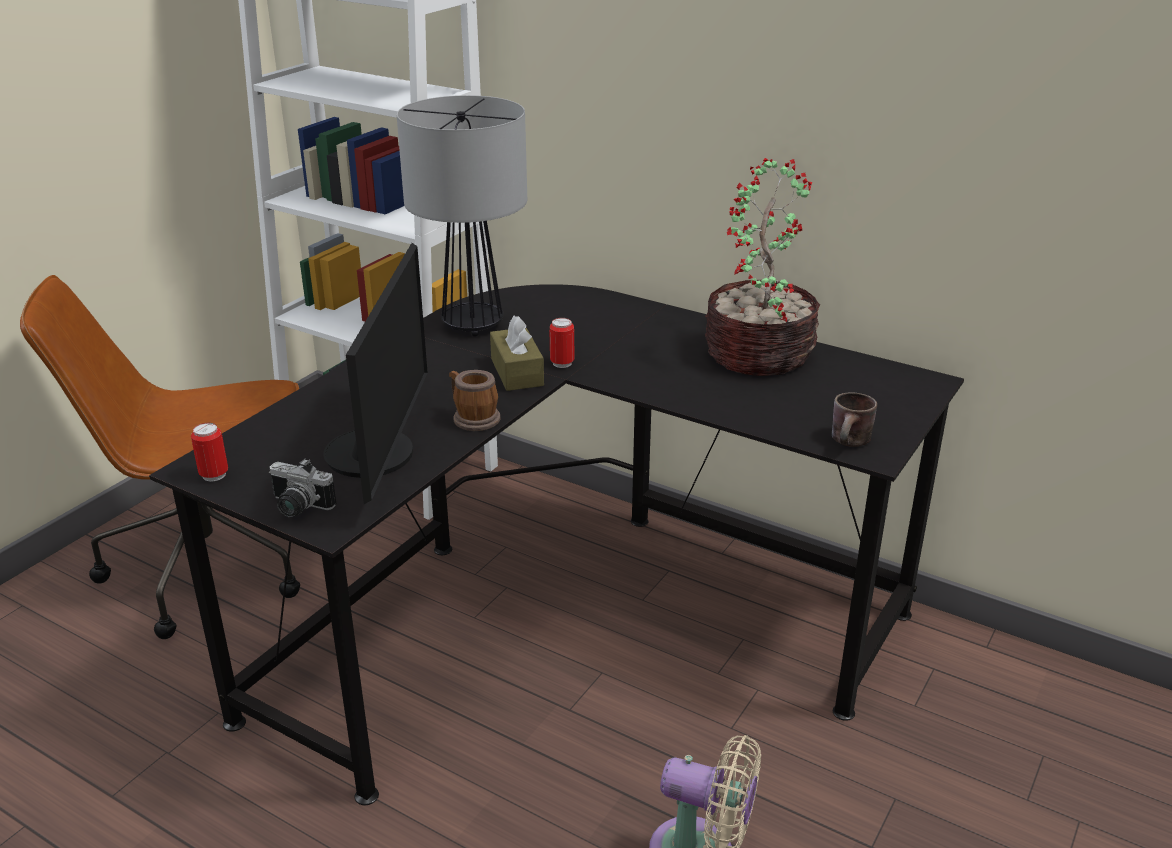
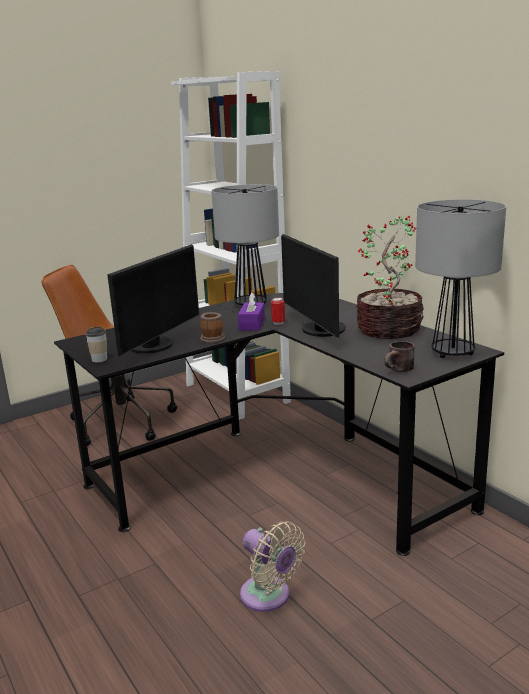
camera: 25 degrees right, 10 degrees down
(214, 475) = (78, 344): can -> none
(297, 507) = (99, 359): camera -> cup
(517, 372) = (252, 324): brown tissue box -> purple tissue box
(647, 371) = (319, 330): none -> monitor
(897, 391) = (453, 353): none -> table lamp

